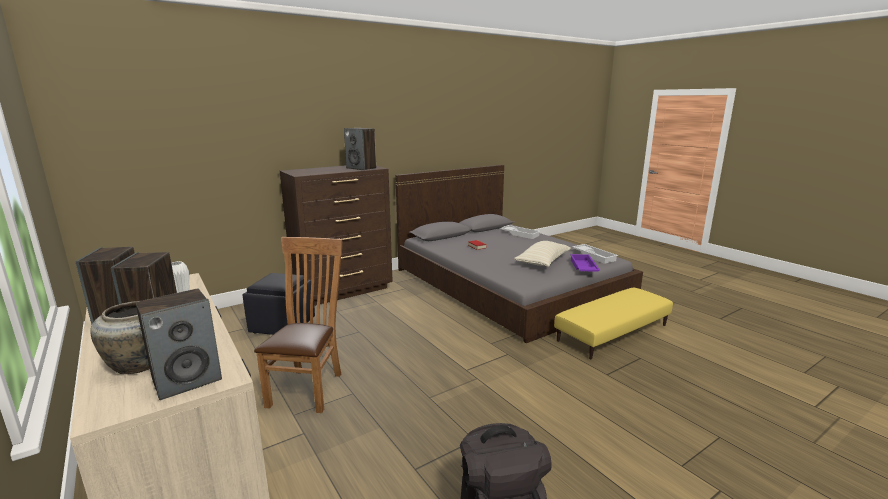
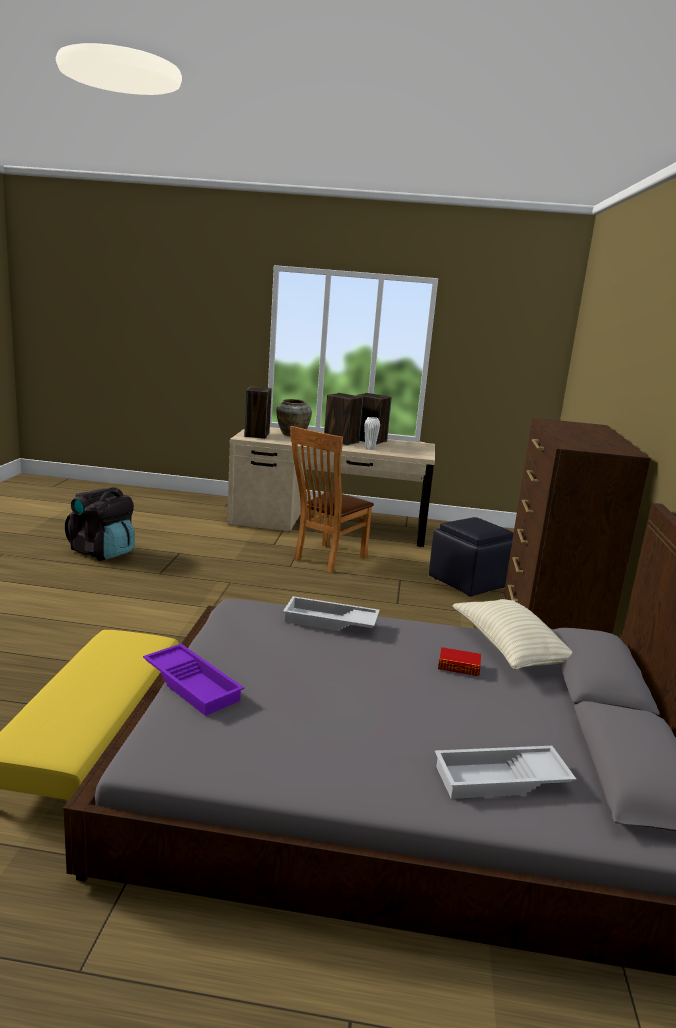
camera: 130 degrees right, 0 degrees up
(309, 387) = (326, 559): brown chair -> brown chair turned 75 degrees clockwise
(361, 168) = (578, 442): speaker -> none
(542, 262) = (282, 670): beige pillow -> beige pillow (510, 649)
(594, 256) = (204, 746): white tray -> white tray (329, 622)

